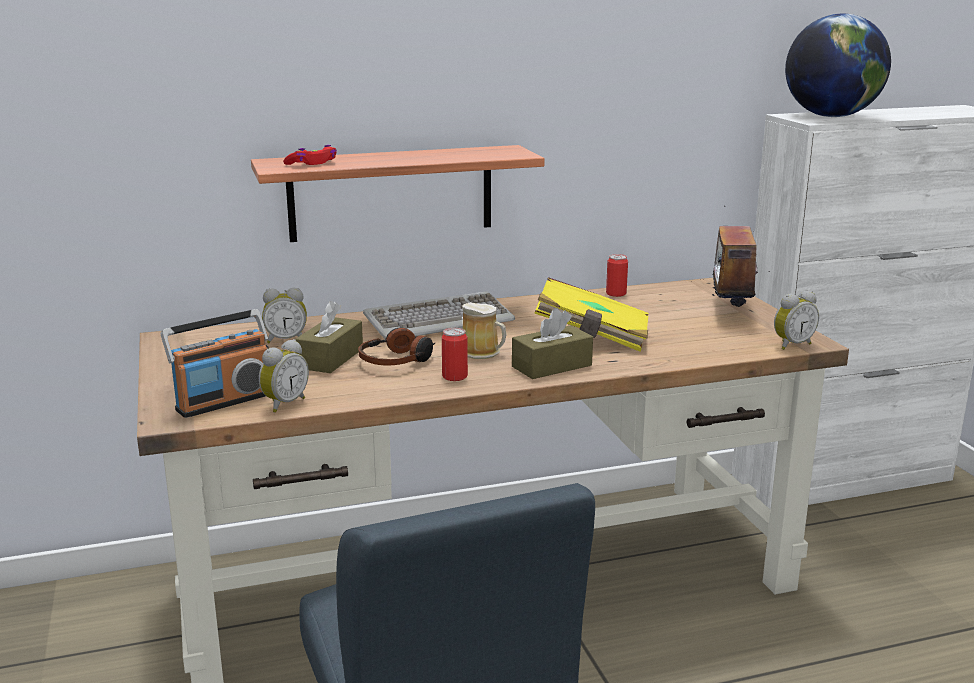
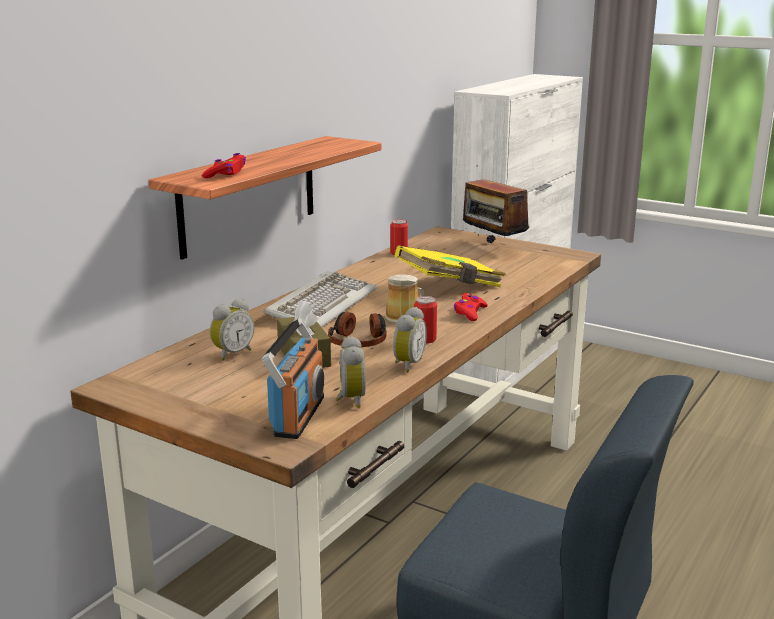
camera: 40 degrees left, 0 degrees up
(551, 366) = (469, 312): brown tissue box -> red game controller
(791, 345) = (570, 259): alarm clock -> alarm clock (407, 364)
(831, 116) = (499, 88): globe -> none

